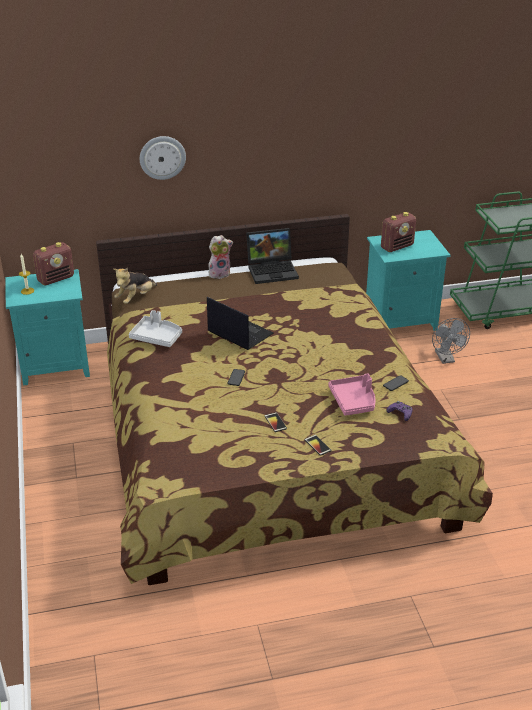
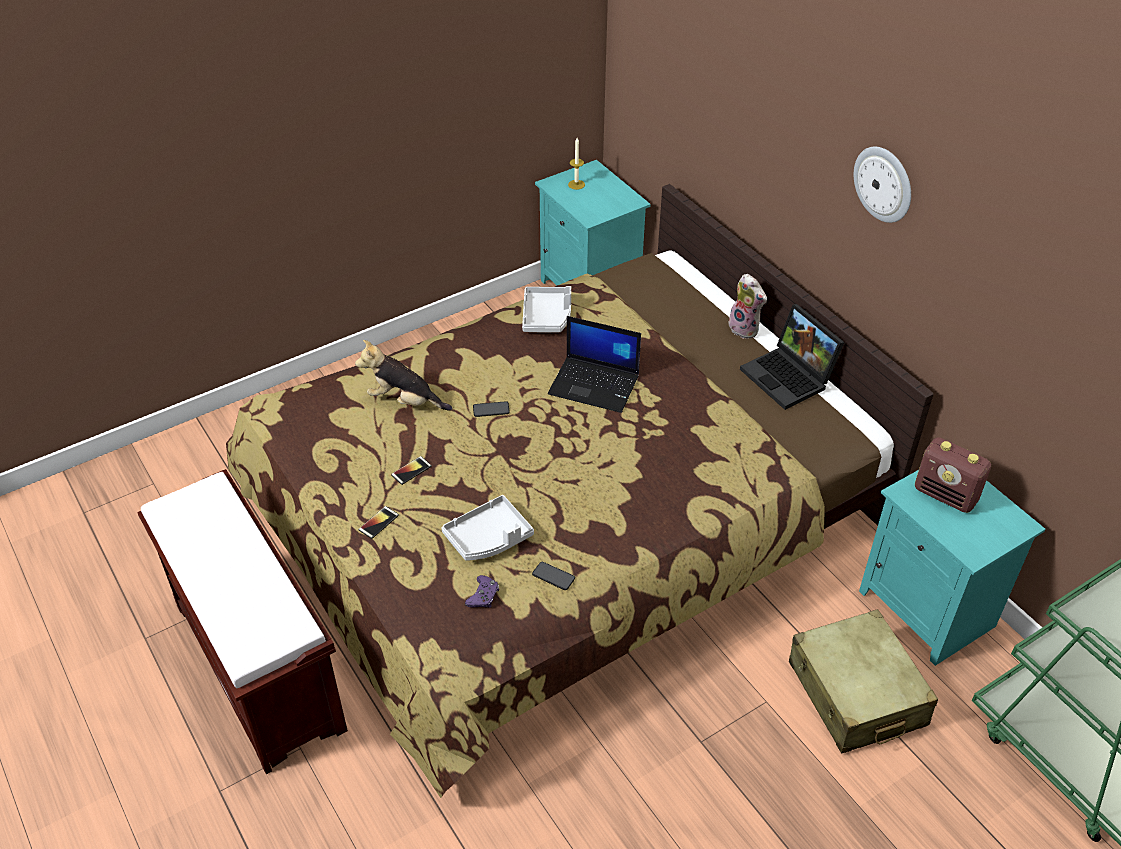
camera: 70 degrees right, 10 degrees up
(56, 279) = (616, 195): radio -> none
(136, 298) = (634, 274): plush toy -> plush toy (404, 401)
(162, 157) = (751, 129): wall clock -> wall clock (884, 184)
(239, 333) = (595, 384): laptop -> laptop turned 90 degrees clockwise
(331, 607) = (261, 666): none -> brown bench
(353, 401) = (489, 538): pink tray -> grey tray
(446, 359) = (856, 694): grey fan -> beige suitcase

